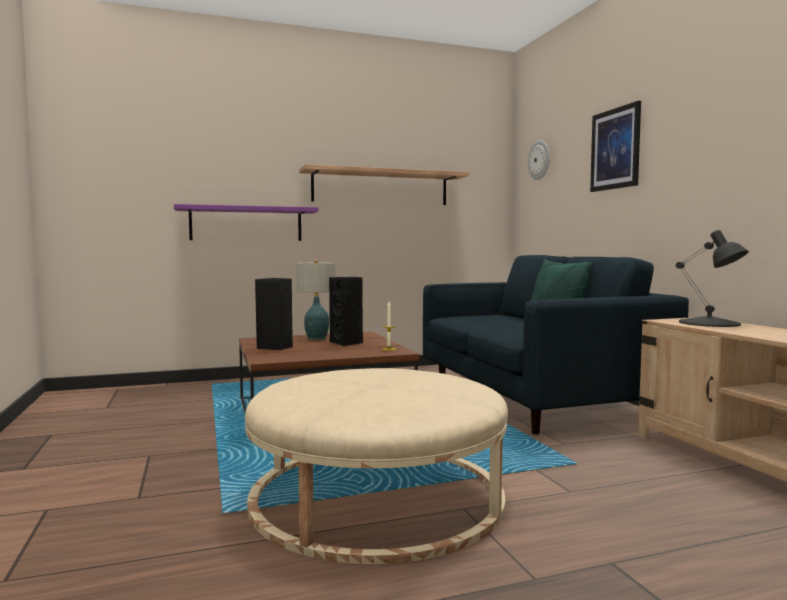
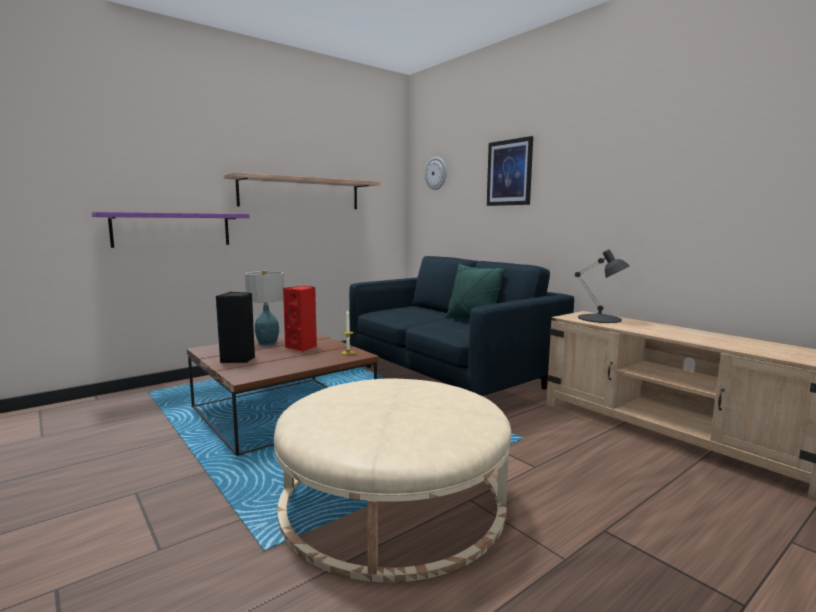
camera: 20 degrees left, 5 degrees up
(347, 343) = (302, 347): black speaker -> red speaker

